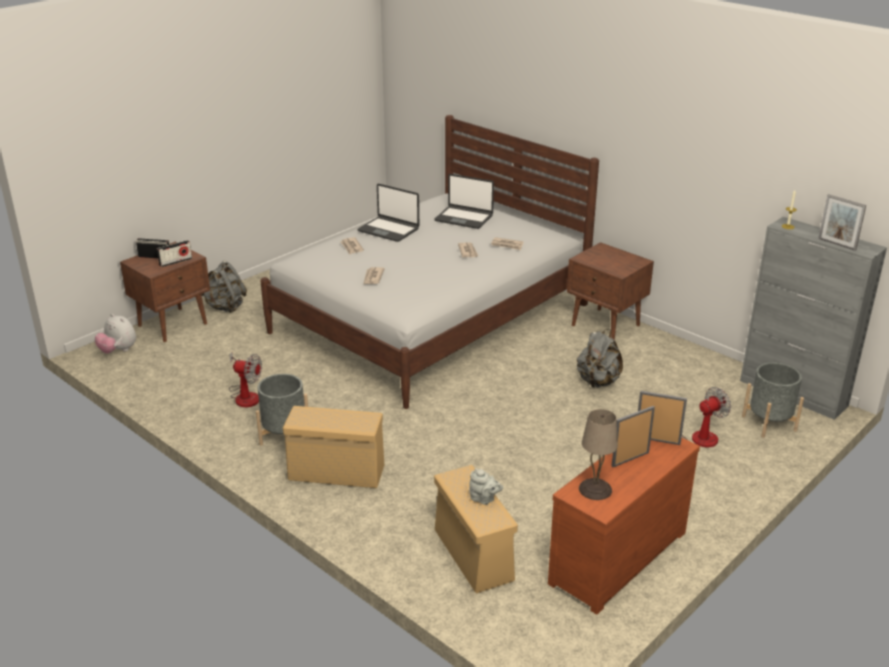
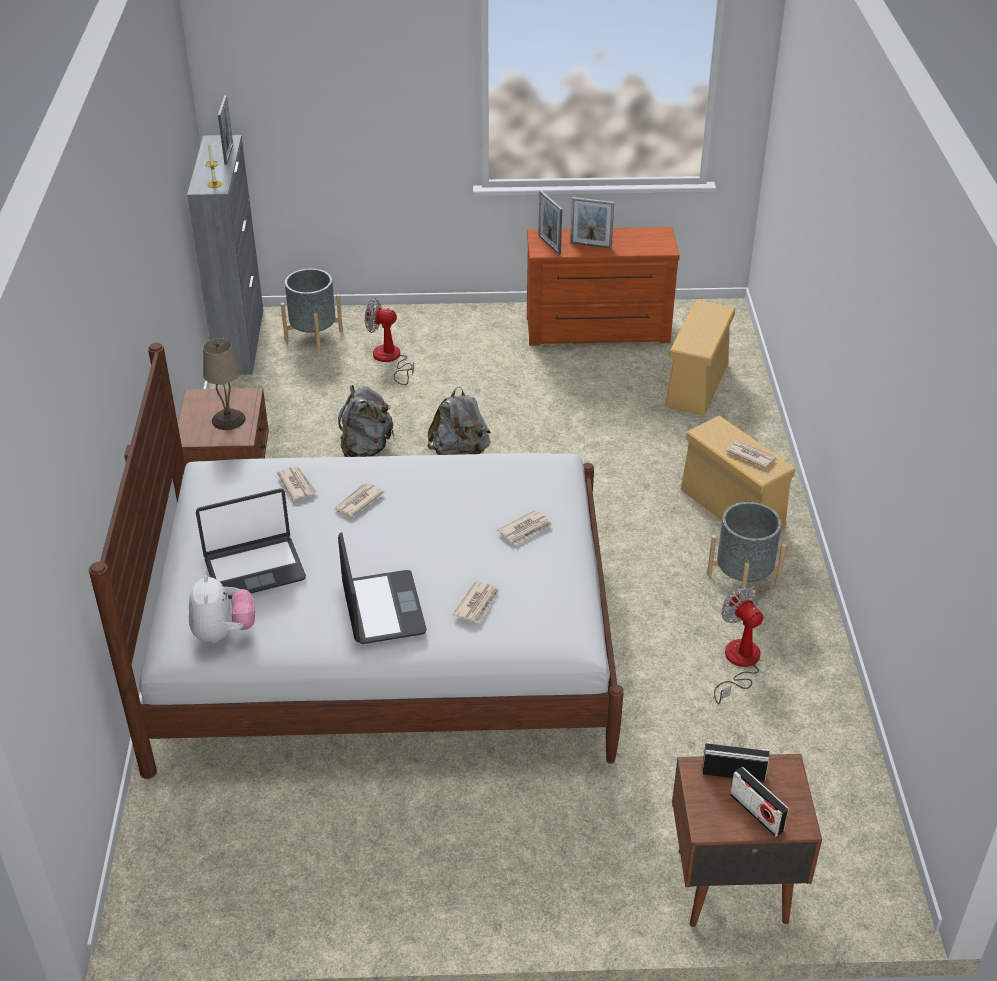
camera: 135 degrees left, 10 degrees up
(118, 351) = (853, 873): plush toy -> plush toy (223, 632)
(225, 307) = (620, 874): grey backpack -> grey backpack (460, 454)
(321, 418) = (750, 455): none -> newspaper
(464, 218) = (254, 568): laptop -> laptop turned 90 degrees clockwise
(484, 499) = (697, 323): grey teapot -> none
(595, 490) = (647, 243): beige table lamp -> beige table lamp (229, 419)

